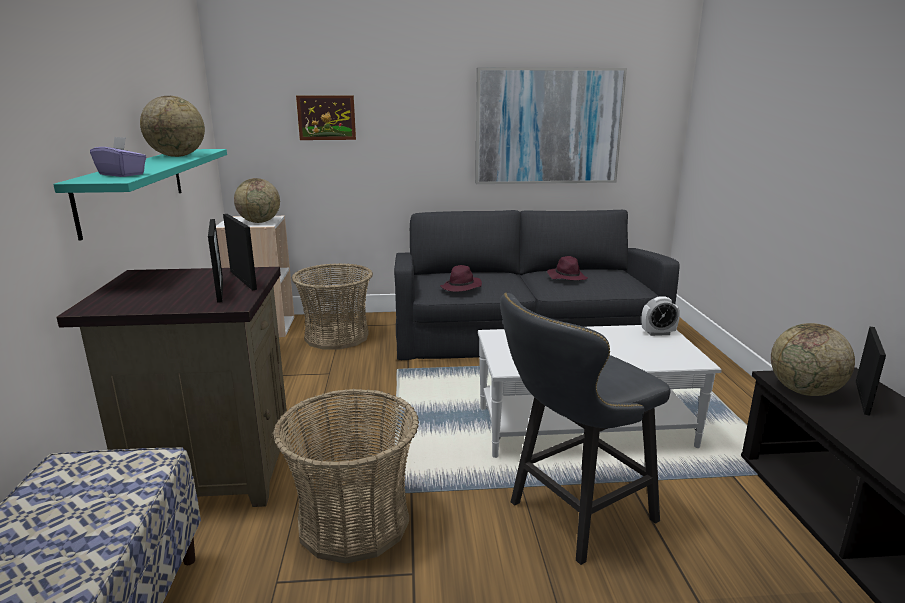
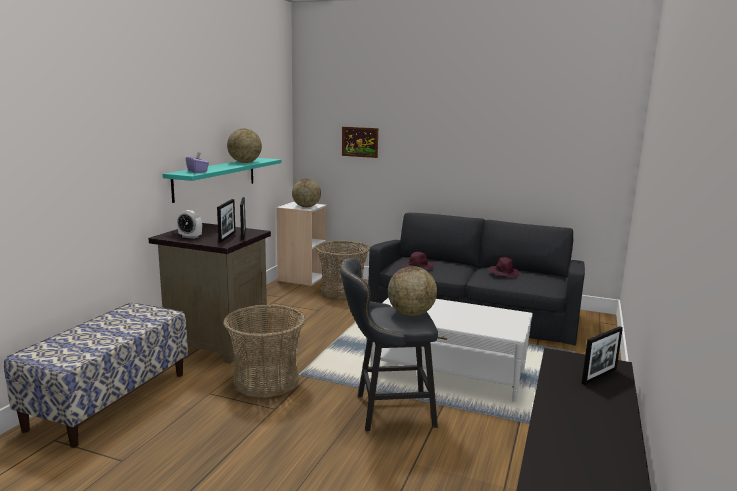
camera: 25 degrees right, 5 degrees down
(547, 126) = (516, 158): picture -> none
(658, 333) = (513, 316): alarm clock -> alarm clock (190, 237)
(804, 391) = (561, 364): globe -> globe (411, 314)

